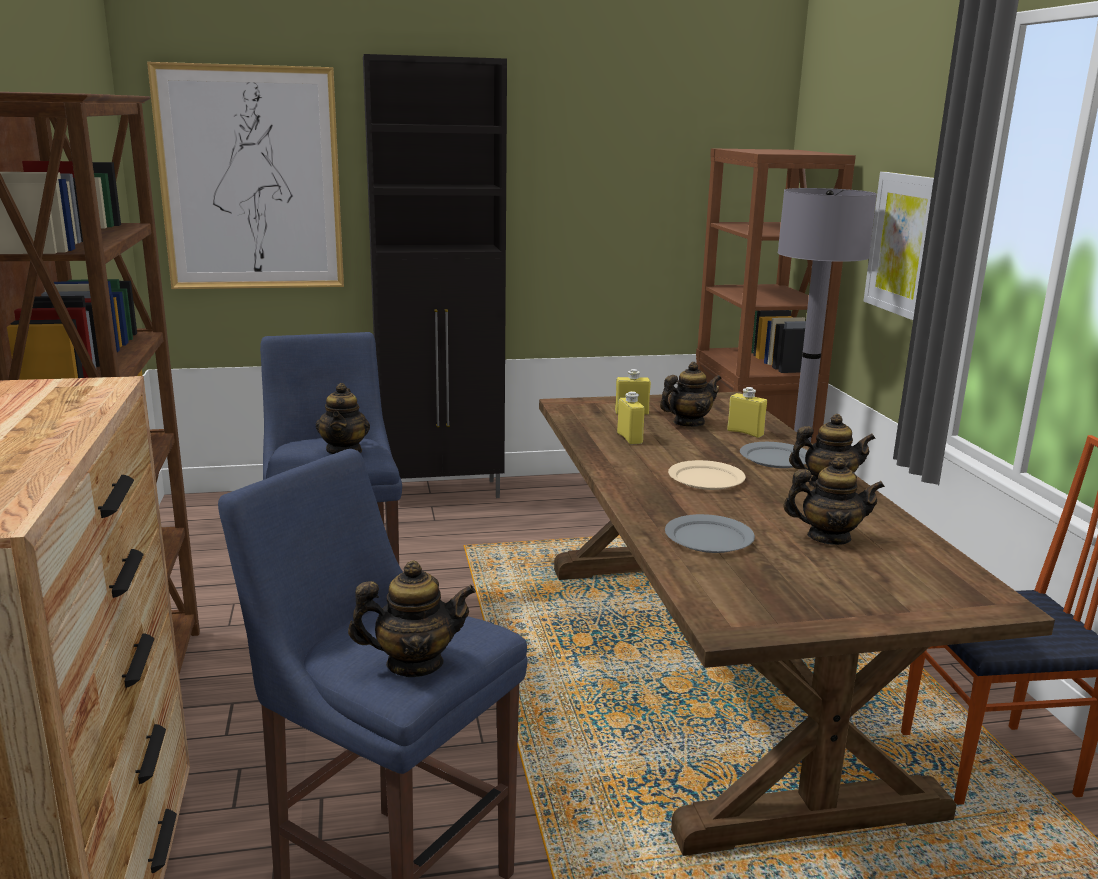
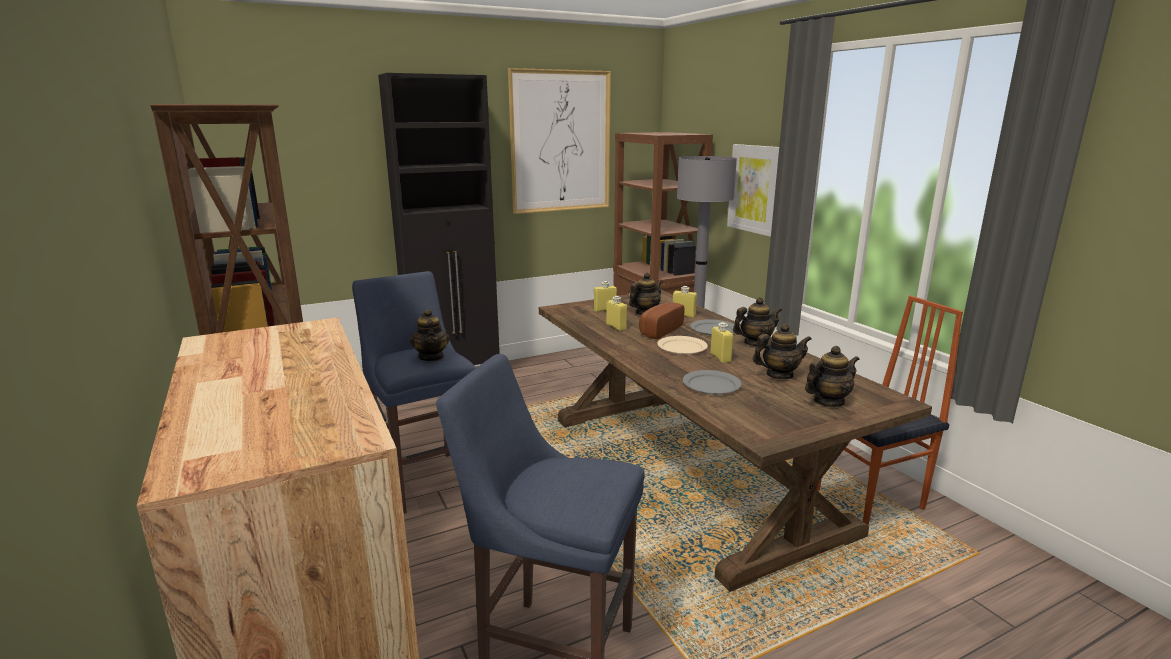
camera: 15 degrees left, 0 degrees up
(251, 179) = (299, 166): picture -> picture (561, 142)
(414, 664) = (590, 497): teapot -> teapot (828, 402)
(689, 450) = (658, 330): none -> bread
(754, 500) = (720, 357): none -> yellow bottle

